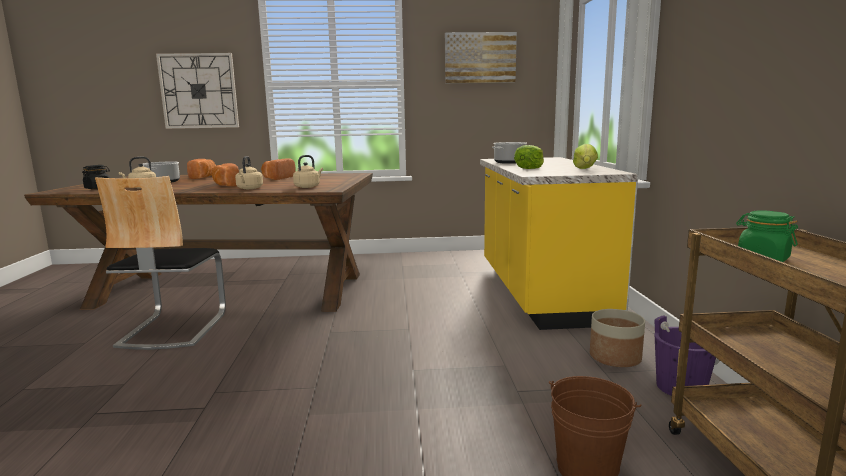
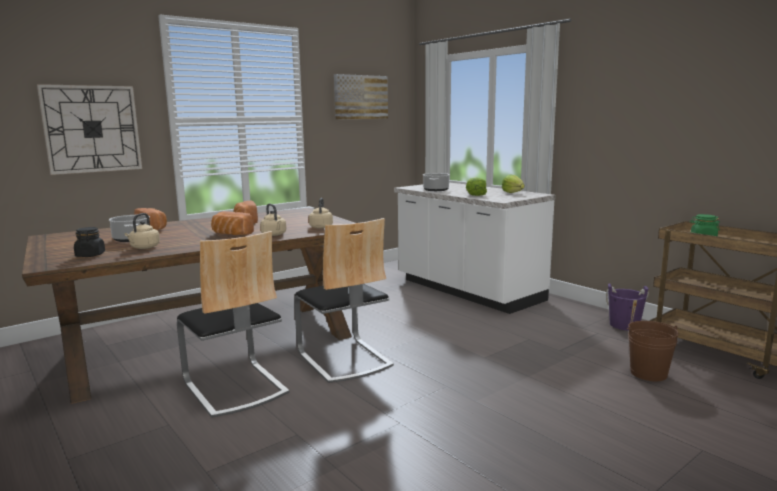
camera: 35 degrees left, 0 degrees up
(288, 330) = (343, 359): none -> chair
(540, 293) = (467, 290): yellow counter -> white counter
(615, 357) = (573, 319): planter -> none

